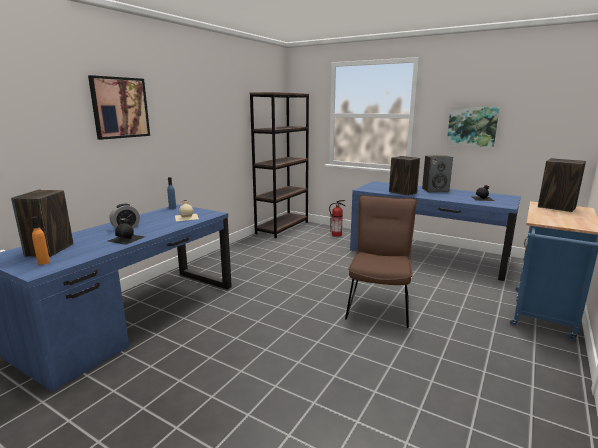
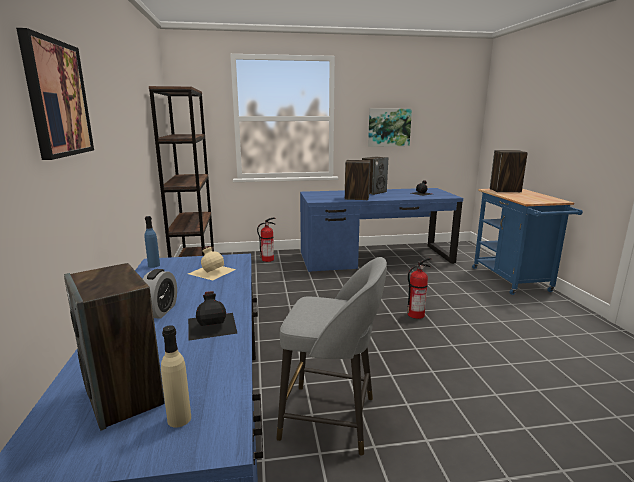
camera: 40 degrees left, 0 degrees up
(43, 262) = (179, 419): orange bottle -> beige bottle
(213, 334) = (331, 418): none -> grey stool
(379, 305) = (416, 314): brown chair -> fire extinguisher

